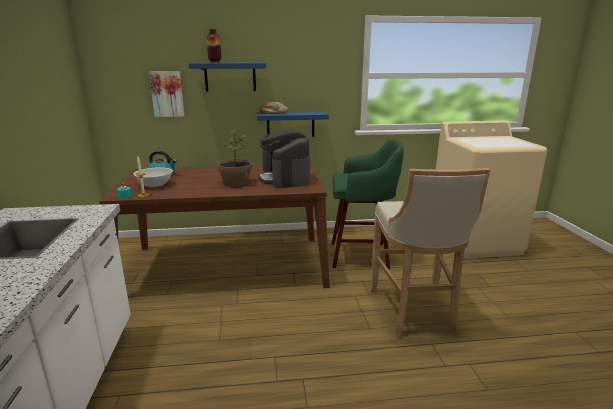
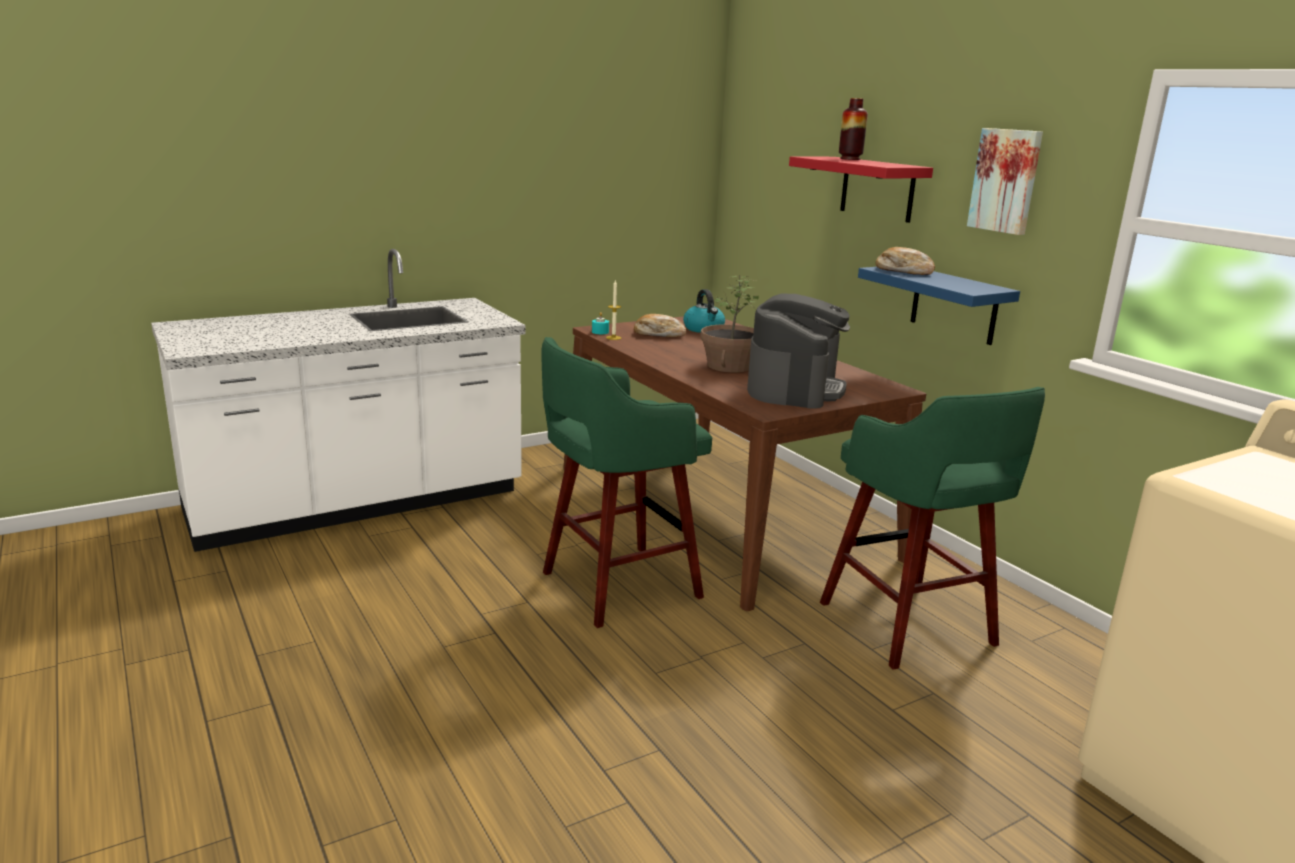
camera: 65 degrees right, 0 degrees up
(155, 185) = (658, 334): white bowl -> bread
(167, 94) = (796, 206): picture -> picture (1006, 180)
(230, 77) = (877, 189): blue shelf -> red shelf
(280, 319) = (616, 586): none -> green stool
(285, 179) = (794, 388): coffee machine -> coffee machine turned 150 degrees clockwise
(415, 312) = (749, 720): beige stool -> none

